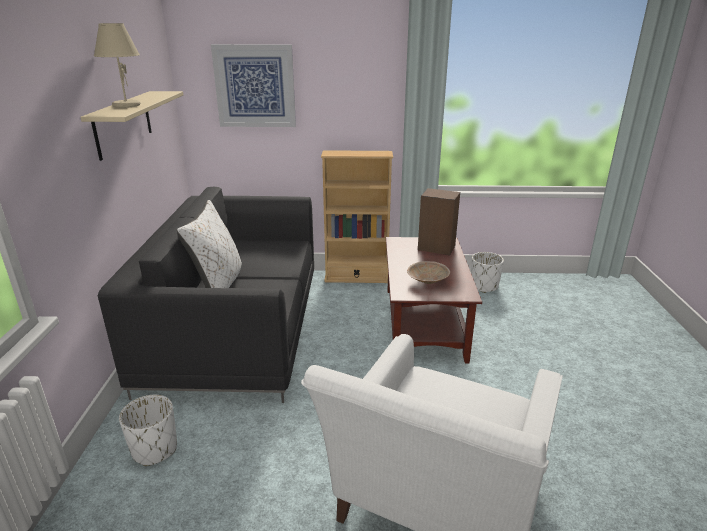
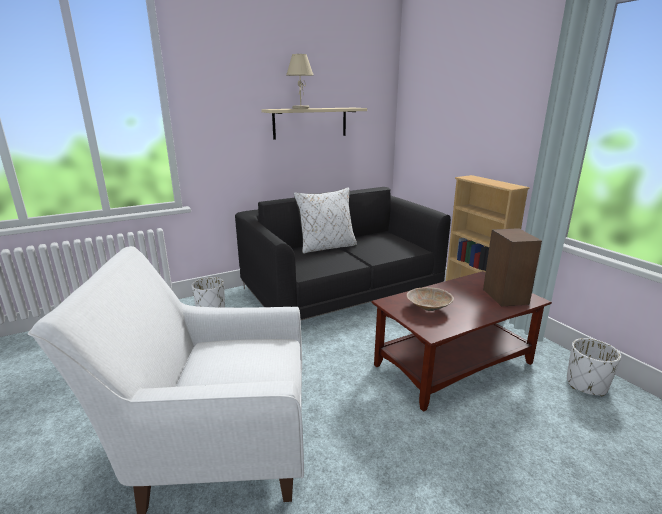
camera: 60 degrees right, 5 degrees down
(255, 86) = (438, 112): picture -> none

